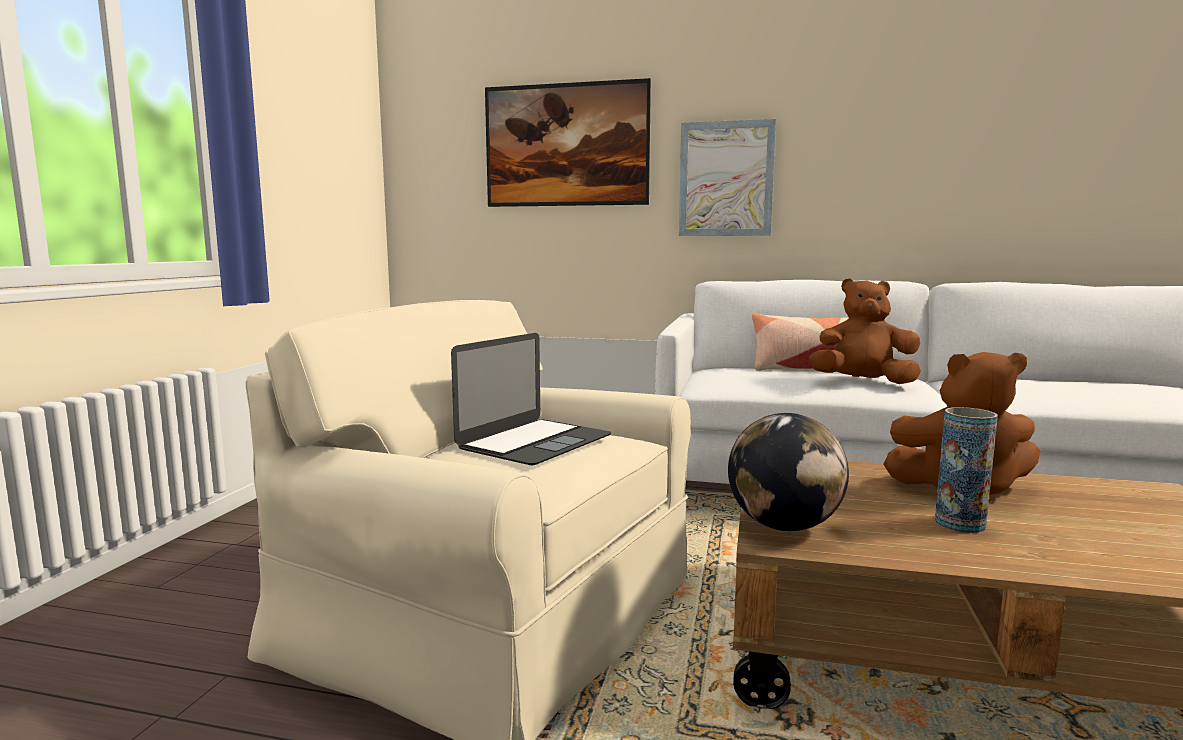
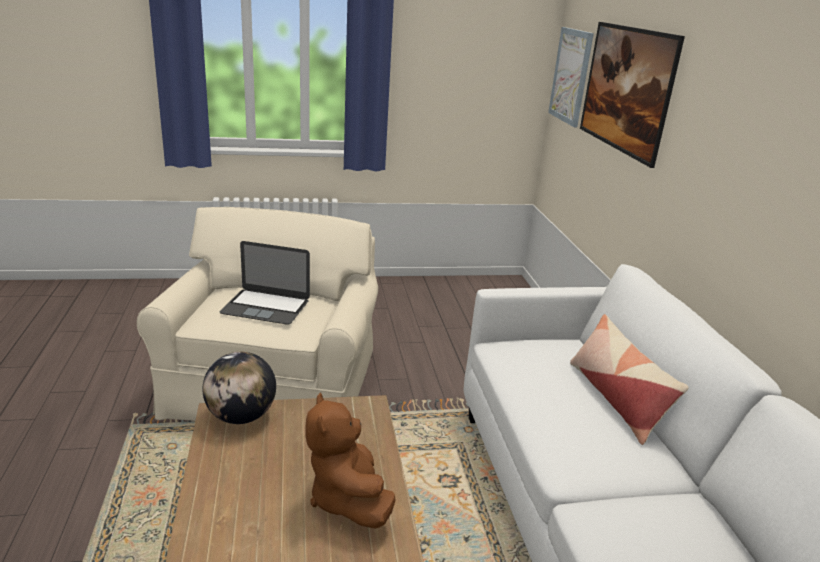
camera: 65 degrees right, 15 degrees up
(726, 179) = (705, 166): picture -> picture (570, 76)
(863, 382) = (572, 425): brown plush toy -> none
(959, 523) = (269, 490): vase -> none

